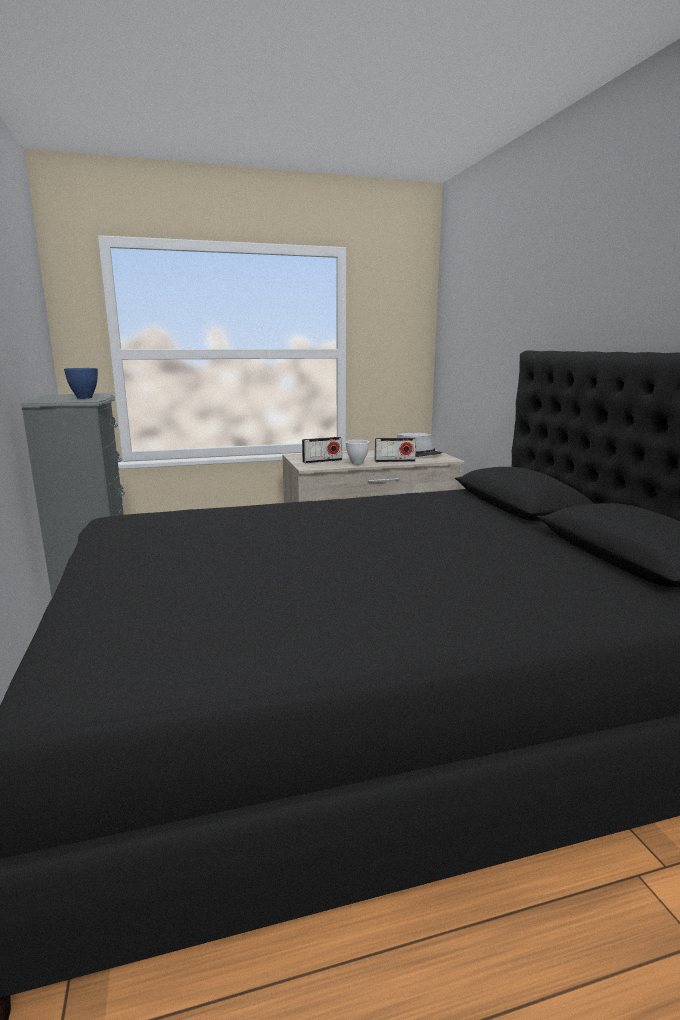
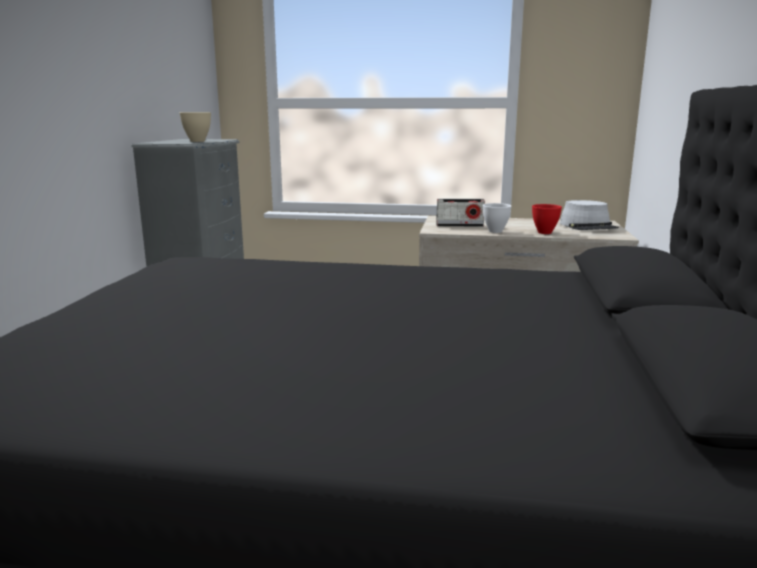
camera: 25 degrees right, 0 degrees up
(84, 398) = (197, 141): blue bowl -> beige bowl
(394, 461) = (545, 232): radio -> red bowl

